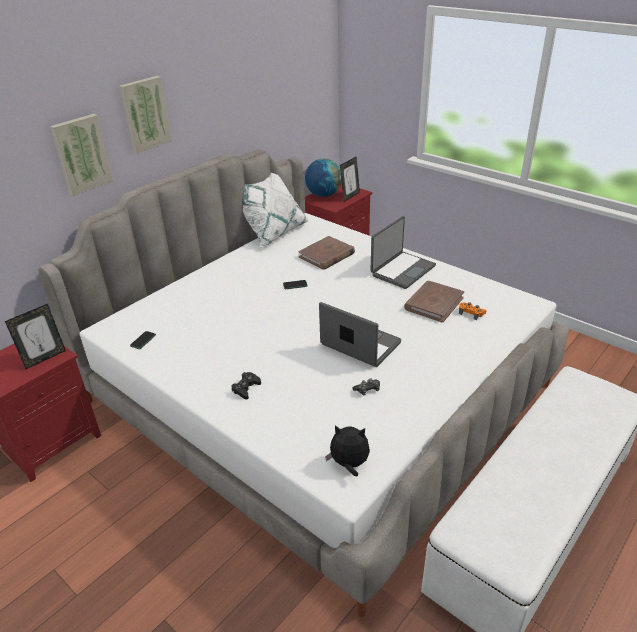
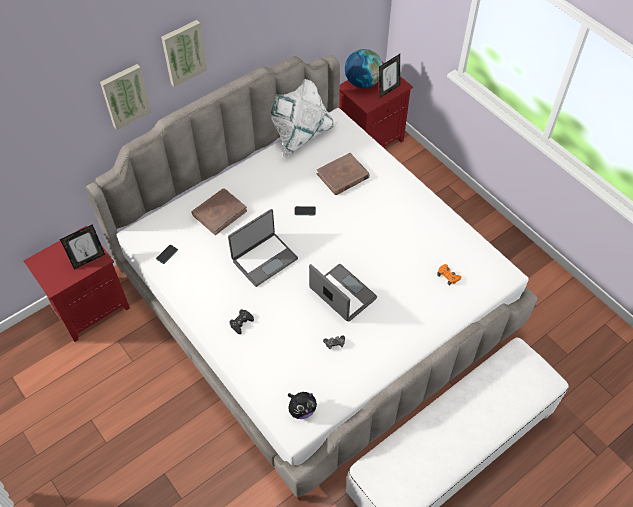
camera: 10 degrees right, 20 degrees up
(349, 464) = (302, 410): plush toy -> plush toy turned 135 degrees clockwise
(402, 270) = (406, 210): laptop -> laptop (264, 259)
(433, 303) = (420, 258): brown book -> brown book (219, 212)

